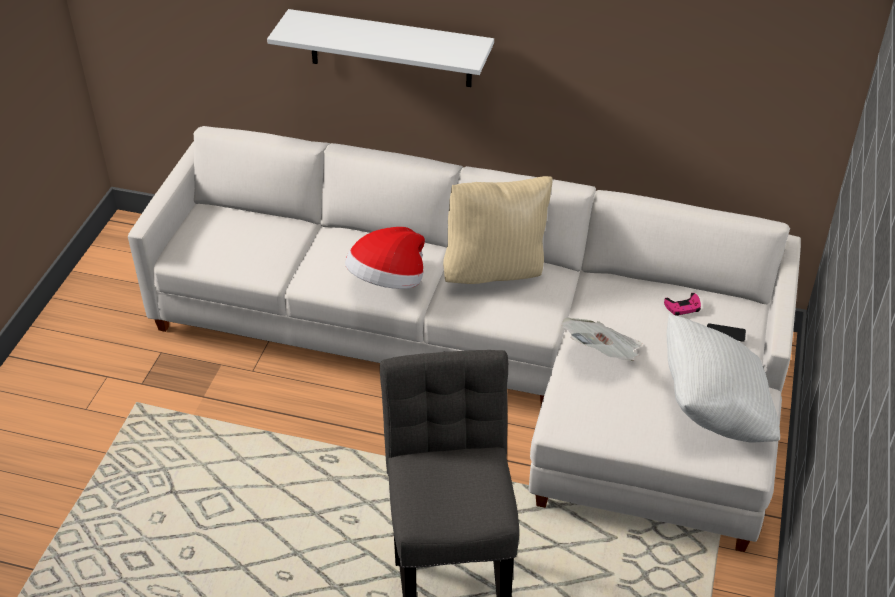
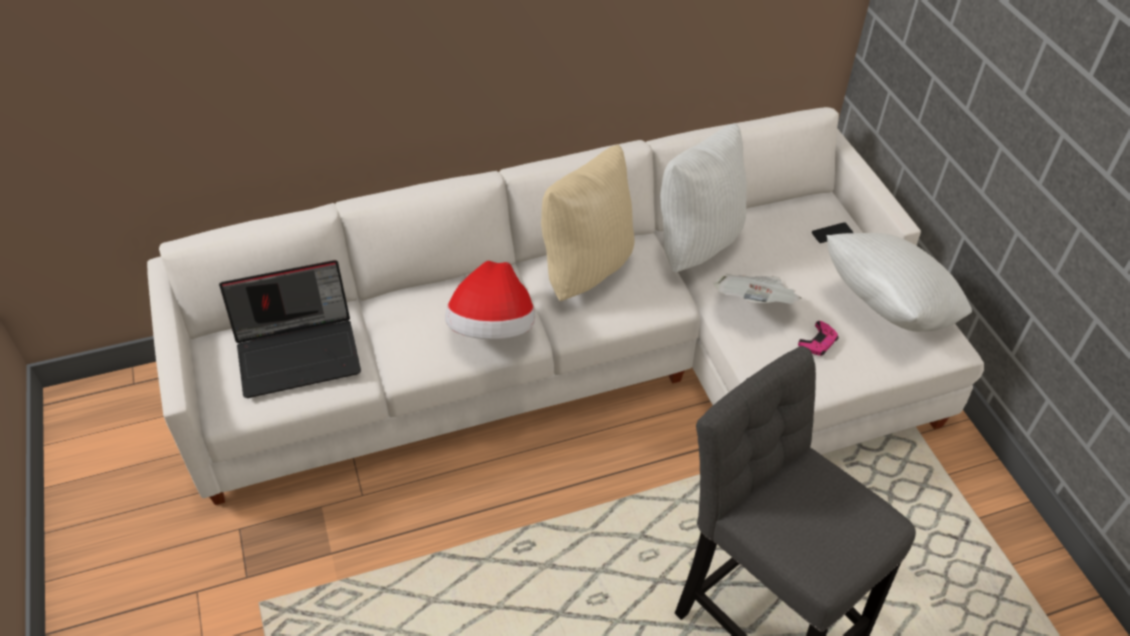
camera: 35 degrees left, 5 degrees up
(249, 239) = (299, 351): none -> laptop
(390, 49) = (384, 65): white shelf -> none
(601, 291) = (696, 243): none -> white pillow
(683, 307) = (778, 225): pink game controller -> pink game controller (818, 342)

